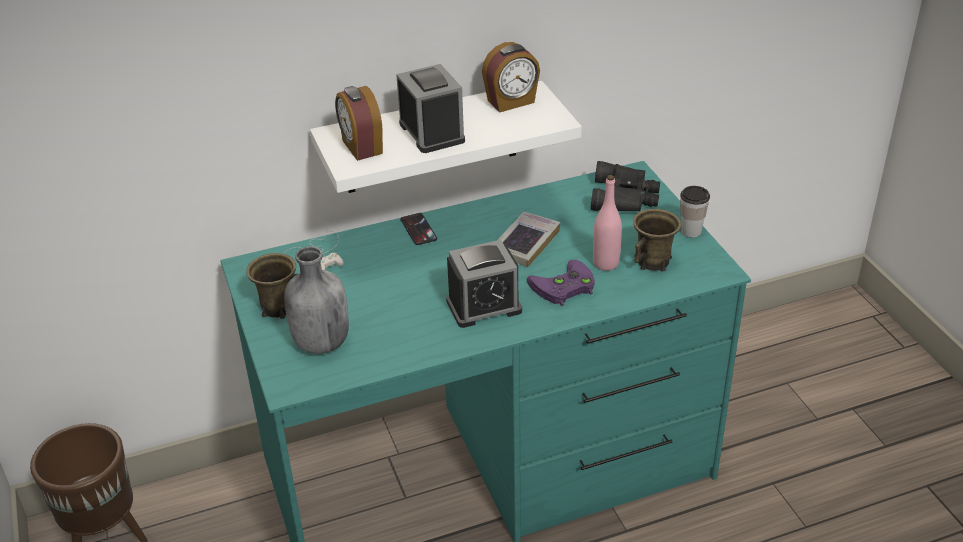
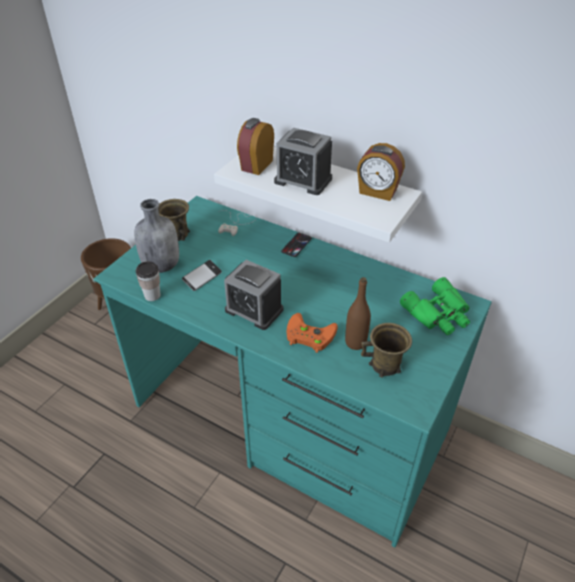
camera: 50 degrees right, 5 degrees up
(385, 320) = (202, 278): none -> phone
(431, 132) = (303, 180): alarm clock -> alarm clock turned 90 degrees clockwise
(525, 243) = (334, 294): book -> none
(562, 288) = (308, 335): purple game controller -> orange game controller
(606, 263) = (355, 342): pink bottle -> brown bottle
(626, 197) = (439, 314): black binoculars -> green binoculars
(691, 231) = (442, 368): cup -> cup (152, 295)

